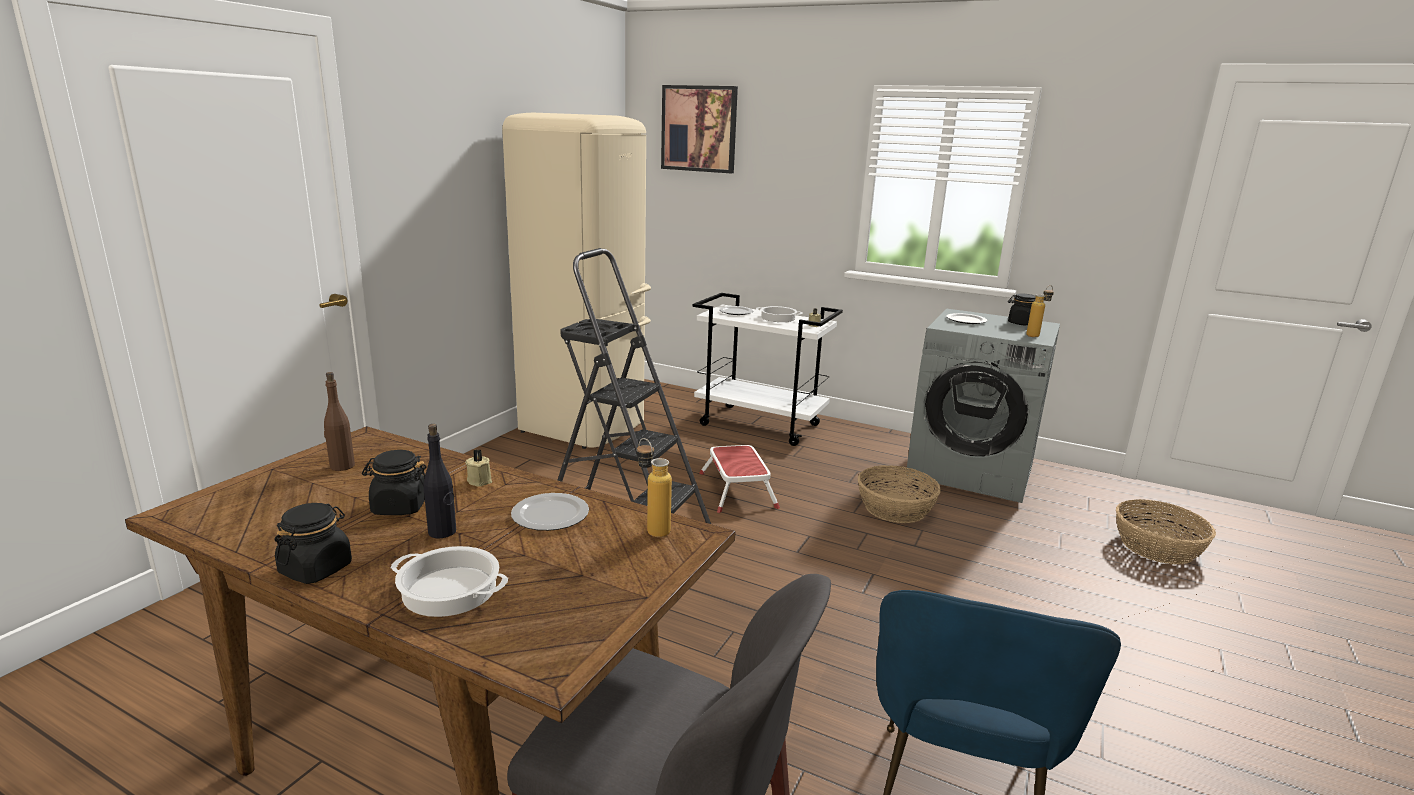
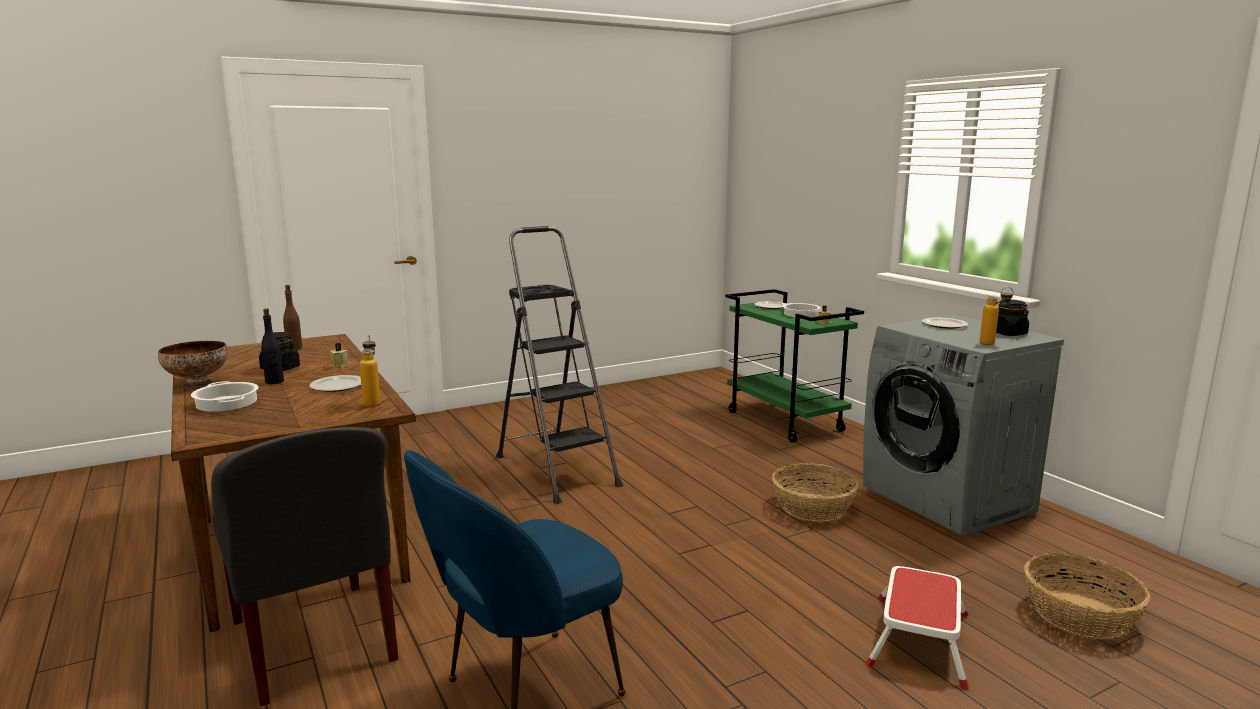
camera: 35 degrees right, 5 degrees down
(316, 569) = (197, 383): black jar -> bowl
(587, 426) = (633, 396): beige fridge -> none
(699, 129) = (775, 135): picture -> none
(737, 490) = (686, 462): red step ladder -> red step ladder (918, 639)
(761, 425) = (786, 421): white cart -> green cart

